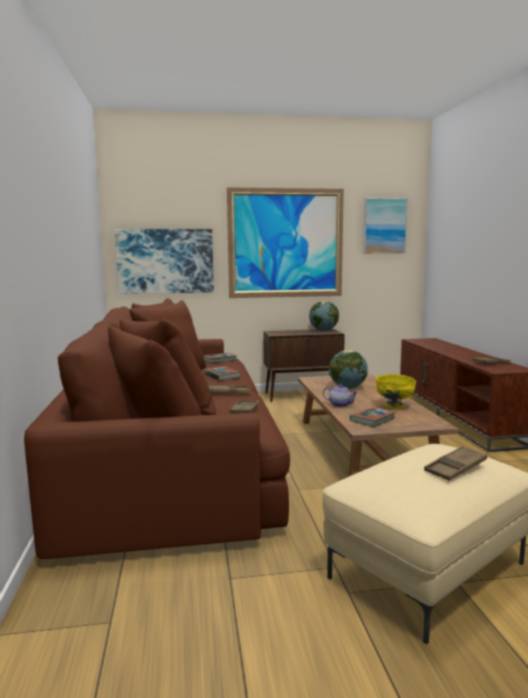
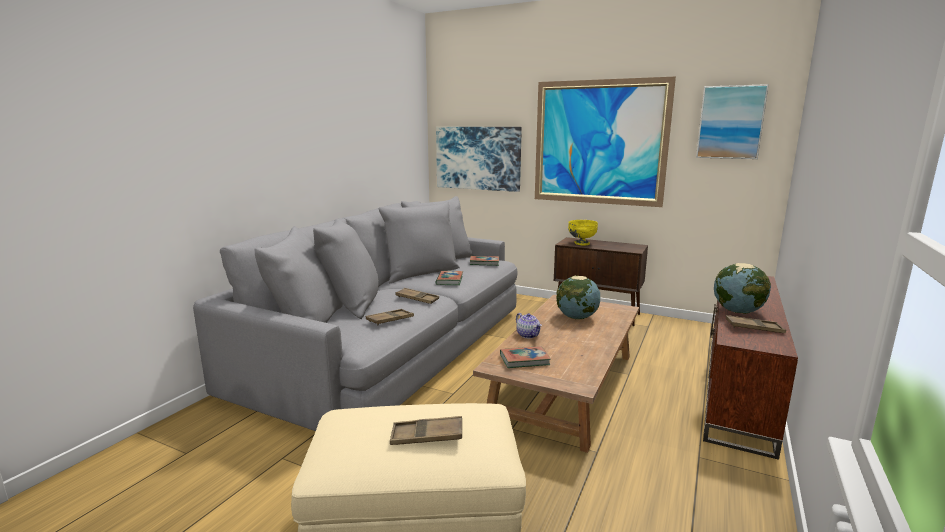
camera: 35 degrees right, 5 degrees up
(173, 459) = (392, 347): brown sofa -> grey sofa
(323, 330) = (629, 245): globe -> globe (738, 311)
(394, 406) = (579, 352): yellow bowl -> yellow bowl (581, 244)

